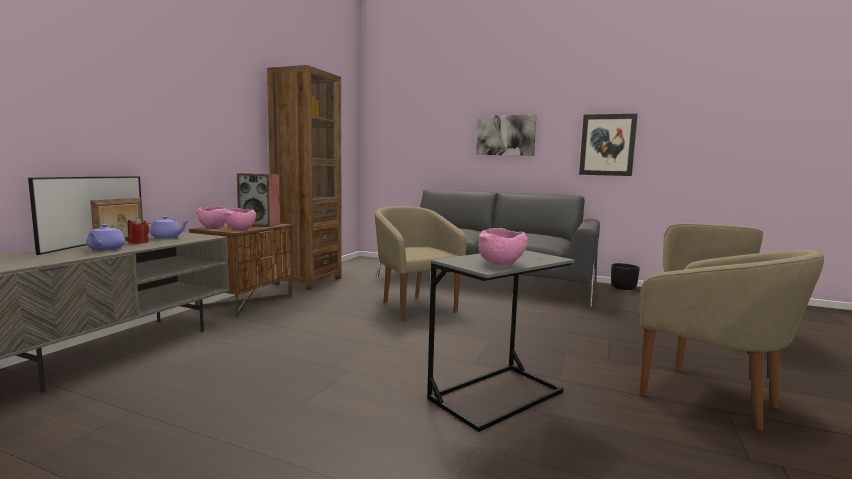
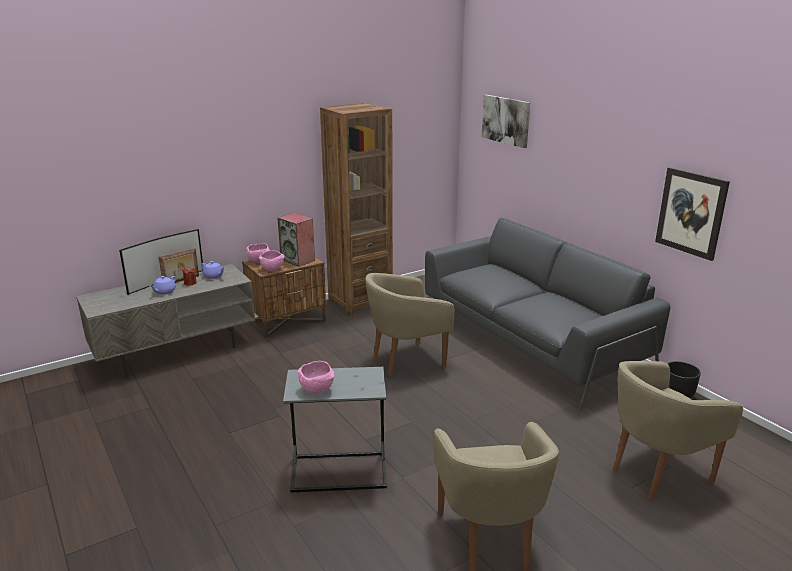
camera: 35 degrees right, 15 degrees up
(414, 306) = (406, 361): beige armchair -> beige armchair turned 120 degrees counterclockwise
(505, 135) = (587, 172): picture -> picture (506, 120)

